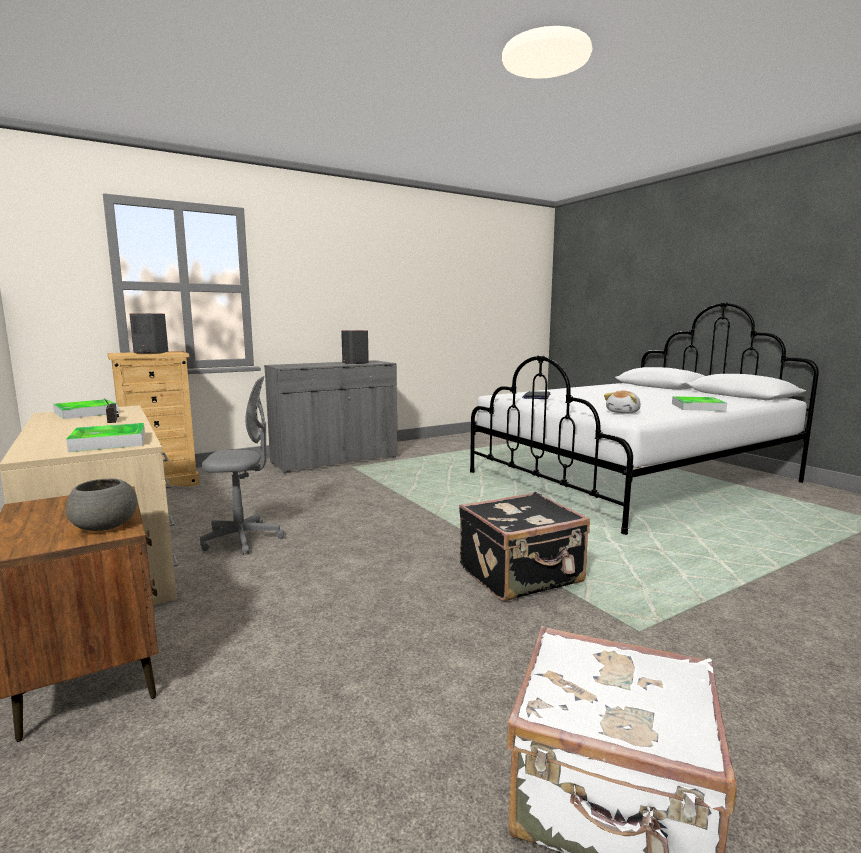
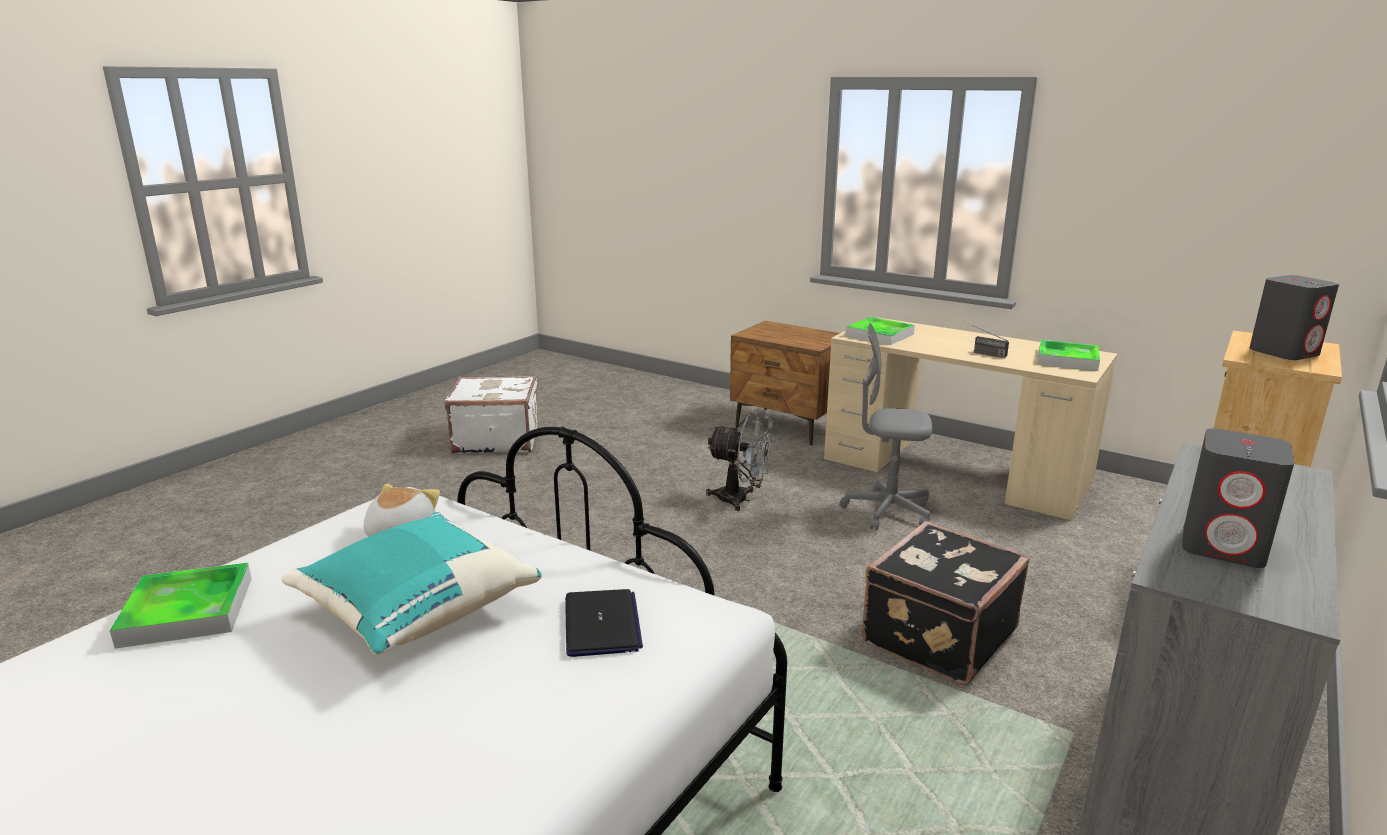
camera: 155 degrees right, 10 degrees up
(103, 527) = (759, 334): grey bowl -> none
(242, 539) = (887, 511): grey office chair -> grey office chair turned 45 degrees clockwise
(334, 573) = (740, 500): none -> grey fan
(522, 576) = (563, 534): black suitcase -> black suitcase (936, 636)
(604, 401) = (415, 610): none -> turquoise pillow

